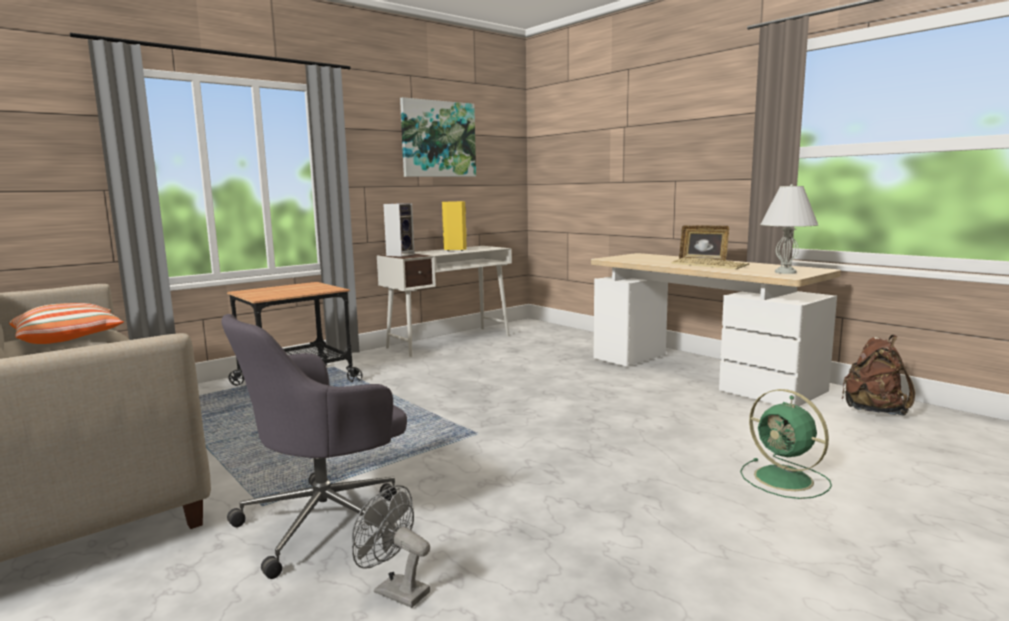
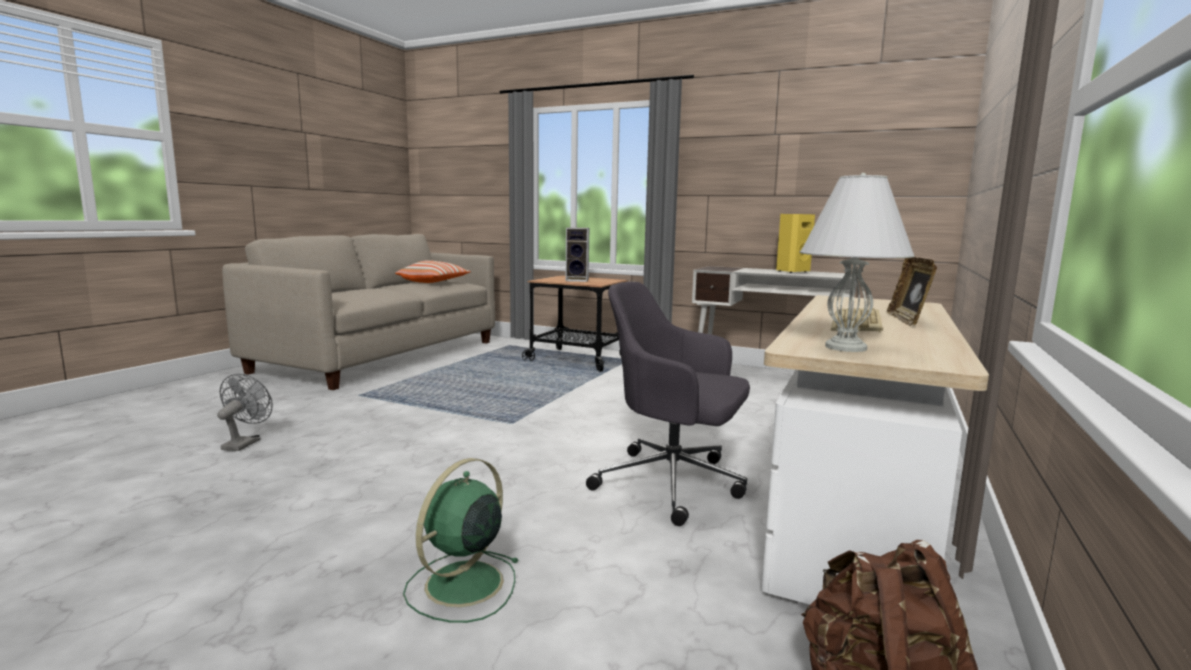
camera: 65 degrees right, 0 degrees up
(327, 522) = (336, 412): grey office chair -> grey office chair (673, 484)
(400, 255) = (720, 267): speaker -> speaker (578, 280)
(438, 139) = (808, 140): picture -> none

